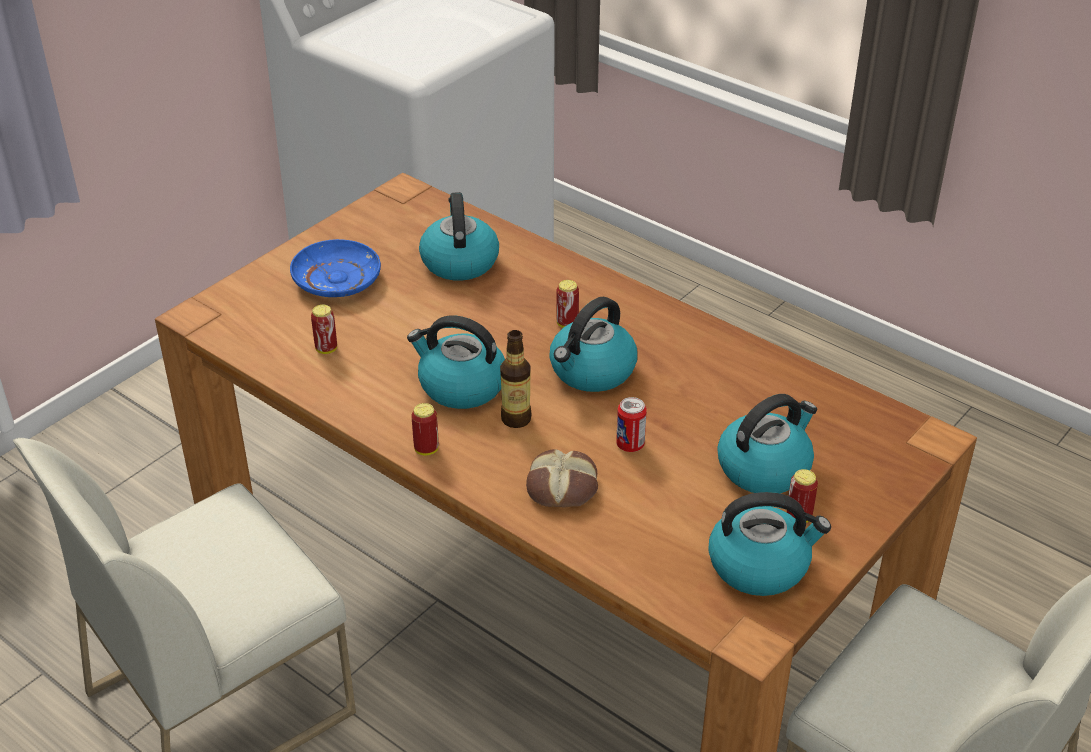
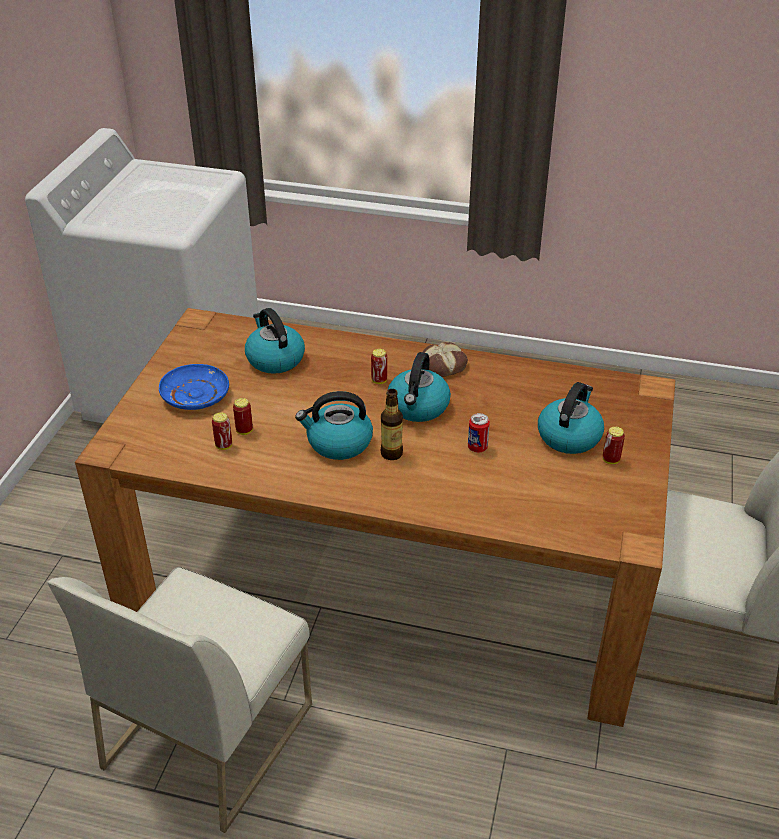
camera: 25 degrees left, 0 degrees up
(426, 449) = (346, 493): can -> can (244, 431)
(563, 486) = (454, 488): bread -> bread (444, 364)
(760, 565) = (610, 497): kettle -> none

